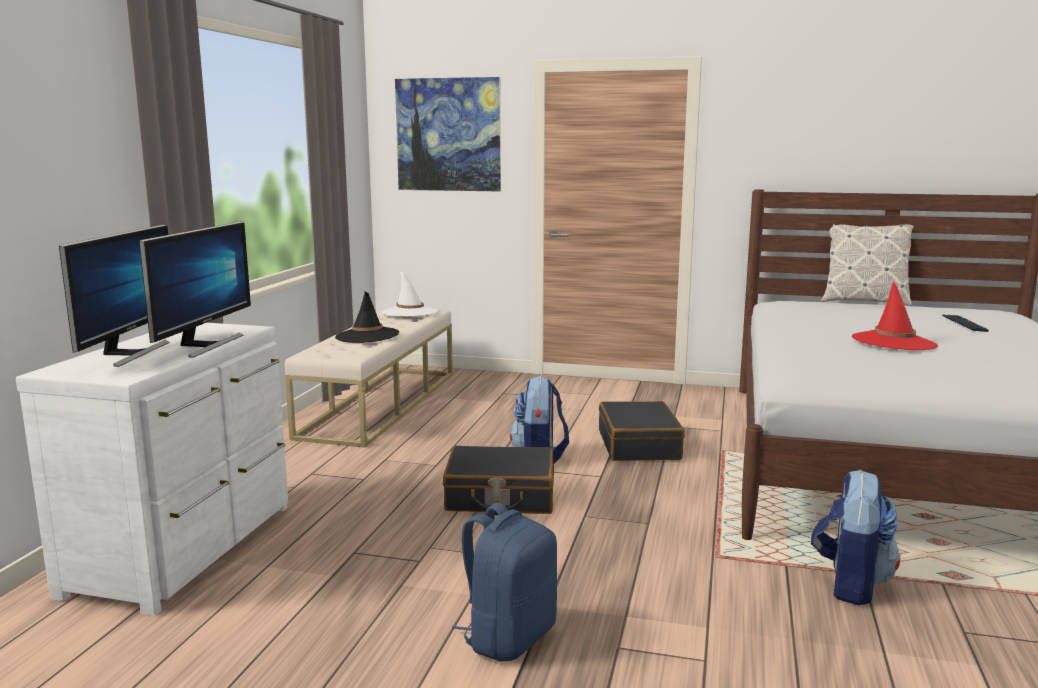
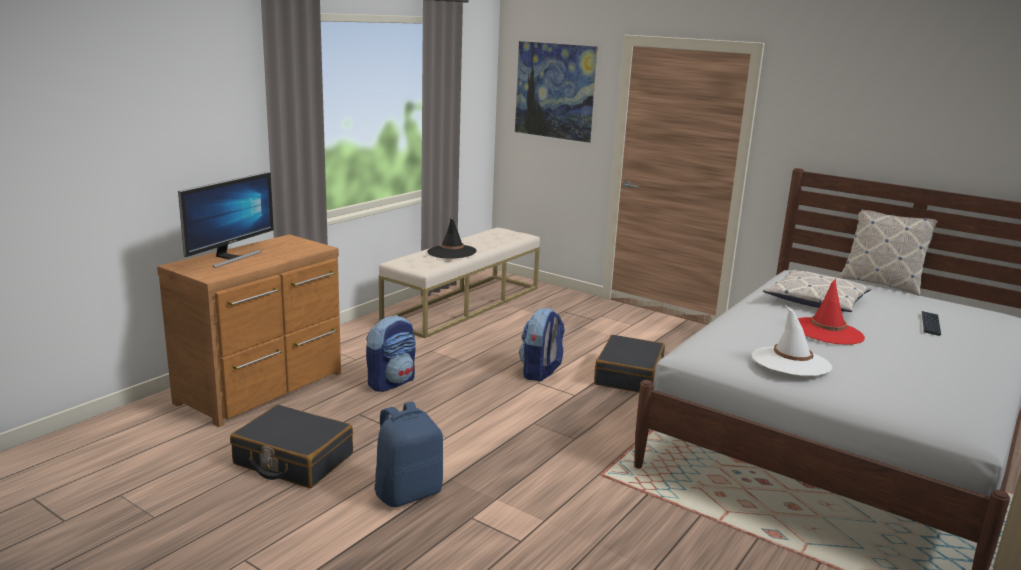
camera: 20 degrees right, 5 degrees up
(188, 548) = (264, 388): white dresser -> brown dresser
(204, 345) = (279, 257): monitor -> none
(409, 312) = (504, 234): white hat -> white hat (791, 362)
(500, 497) = (486, 395): black suitcase -> black suitcase (293, 460)
(838, 319) = (816, 300): none -> pillow
(850, 584) = (682, 519): backpack -> backpack (391, 382)

